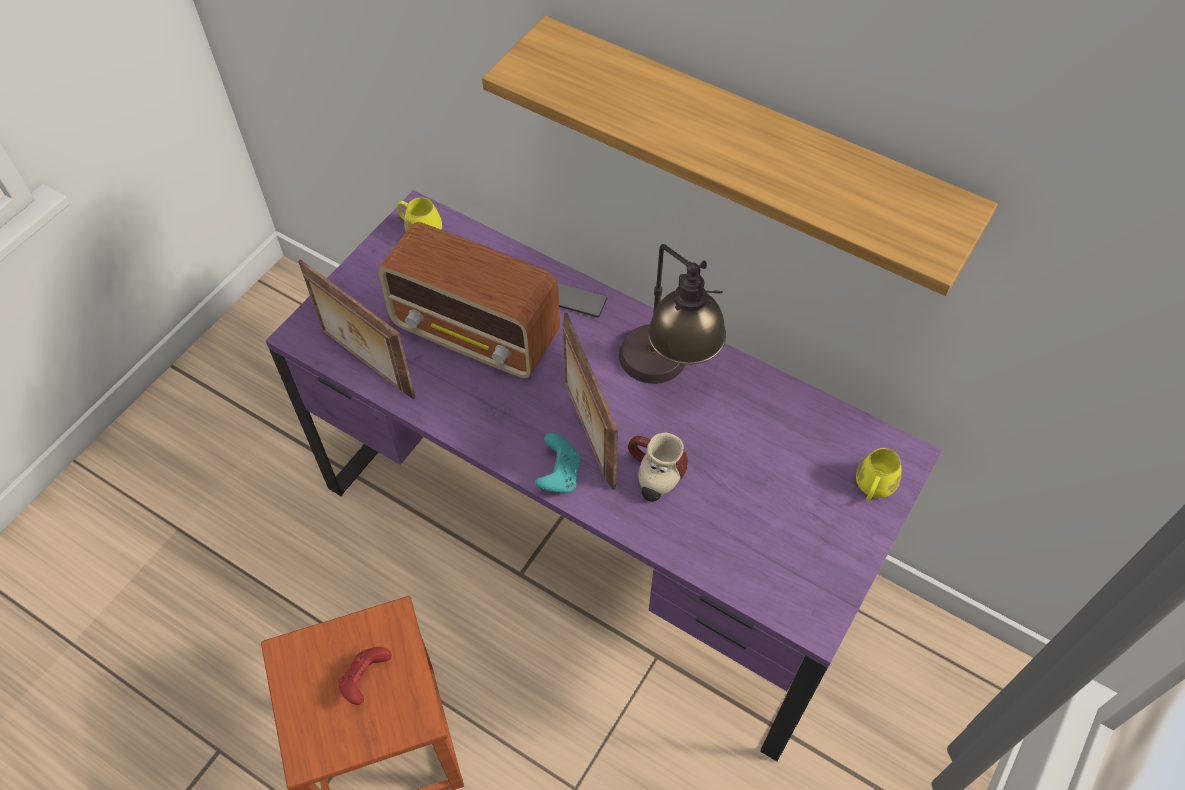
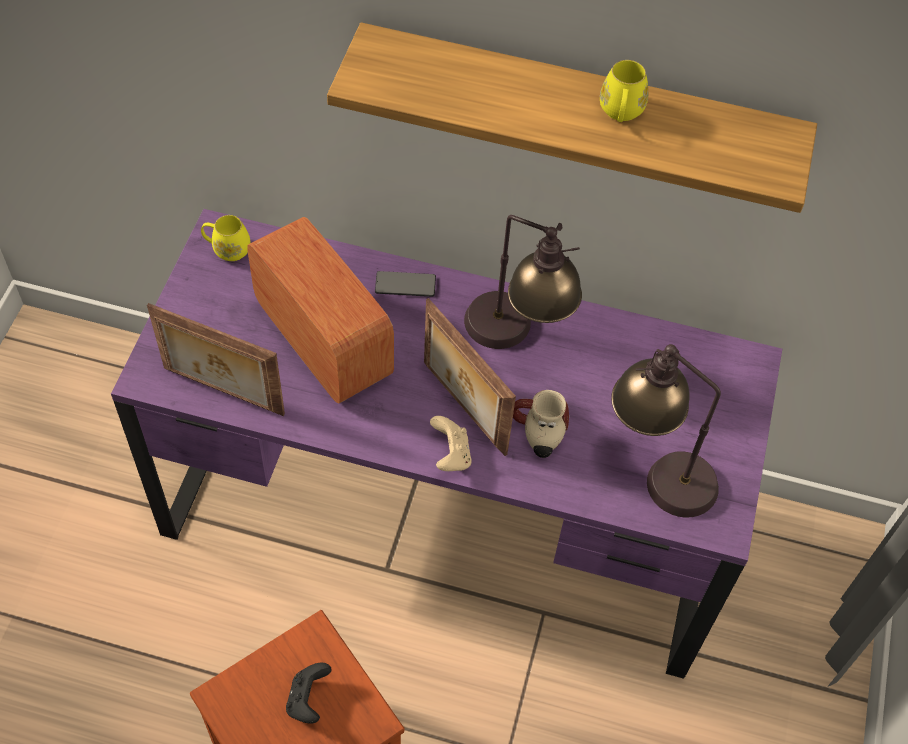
camera: 20 degrees left, 0 degrees up
(365, 680) = (308, 699): red game controller -> black game controller
(477, 334) = (322, 339): radio -> radio turned 135 degrees counterclockwise
(559, 476) = (450, 455): turquoise game controller -> beige game controller
(763, 544) = (656, 471): none -> table lamp
(873, 487) = (734, 396): yellow mug -> yellow mug (620, 112)

